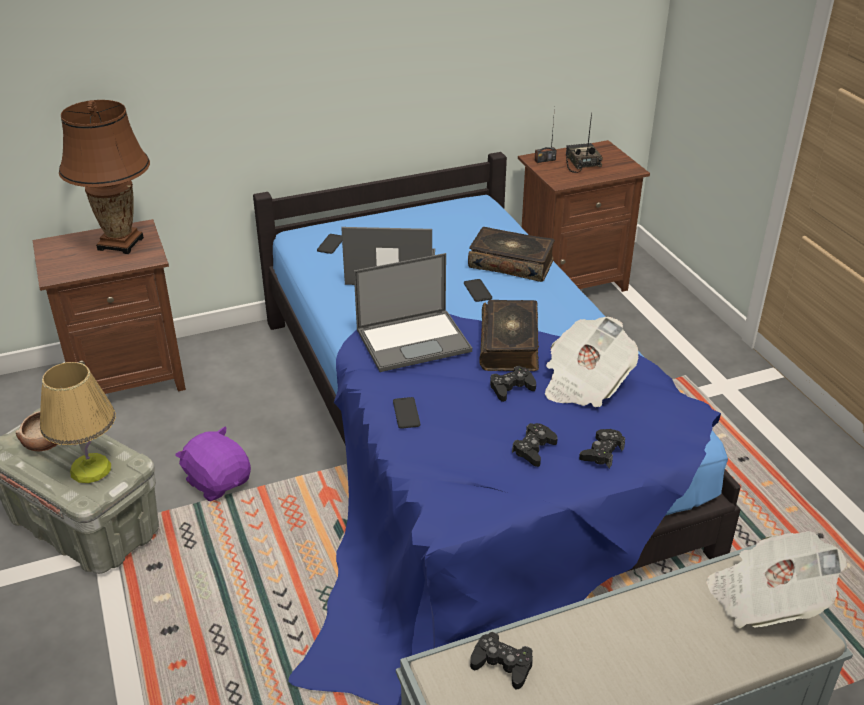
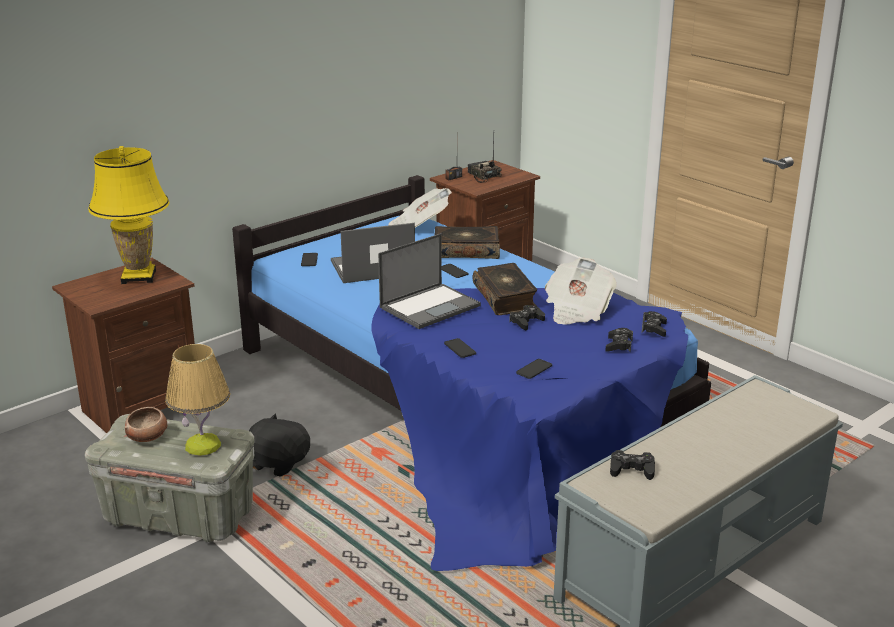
camera: 20 degrees left, 10 degrees down
(120, 244) = (138, 277): brown table lamp -> yellow table lamp
(218, 481) = (278, 463): purple plush toy -> black plush toy
(472, 467) = (534, 369): none -> phone
(534, 449) = (570, 351): black game controller -> black game controller (654, 328)
(767, 599) = (777, 402): newspaper -> newspaper (419, 225)

